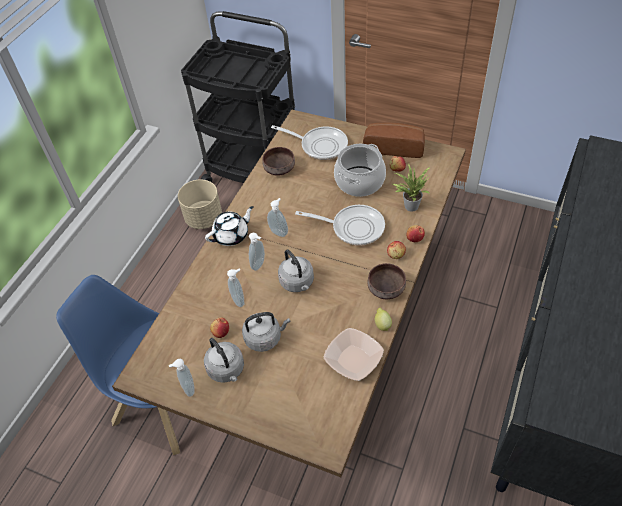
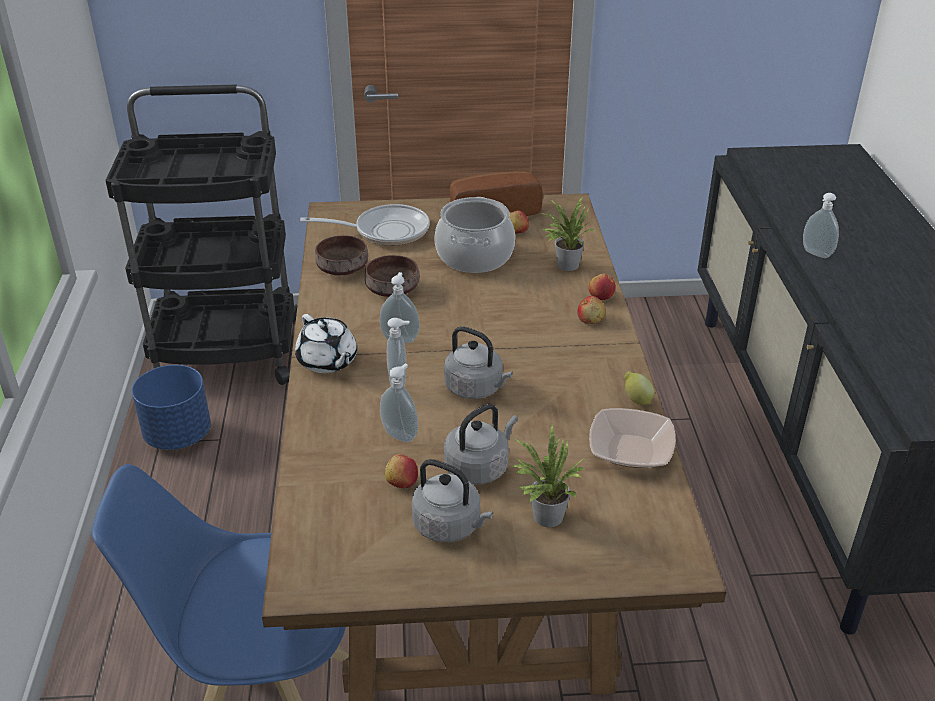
camera: 30 degrees left, 15 degrees down
(188, 388) = (402, 571): soap dispenser -> soap dispenser (815, 254)
(203, 218) = (178, 436): beige planter -> blue planter
(232, 235) = (327, 361): white teapot -> white teapot turned 120 degrees clockwise
(277, 384) = (544, 517): none -> potted plant
(353, 227) = (507, 306): frying pan -> none
(386, 287) = (606, 358): brown bowl -> brown bowl (391, 289)

